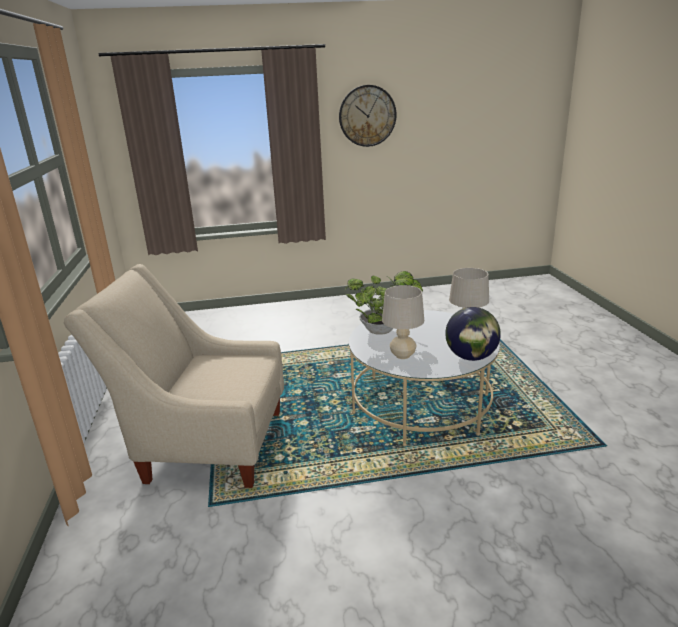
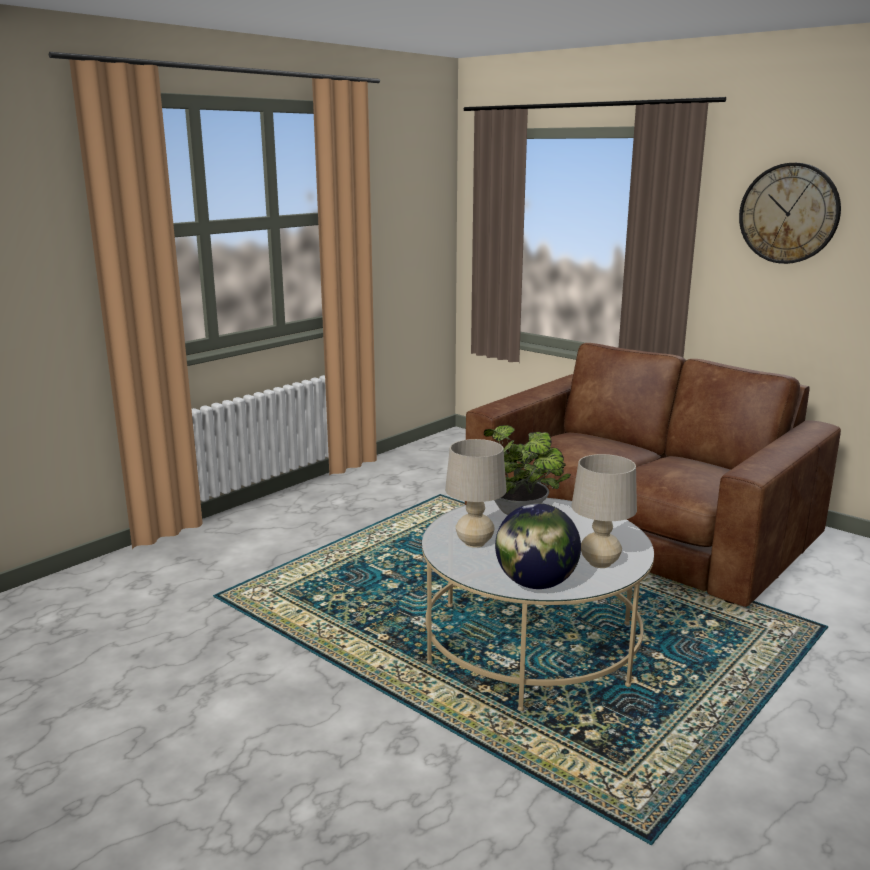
camera: 50 degrees right, 5 degrees down
(205, 445) = (296, 554): beige armchair -> none
(350, 324) = (640, 527): none -> brown sofa

